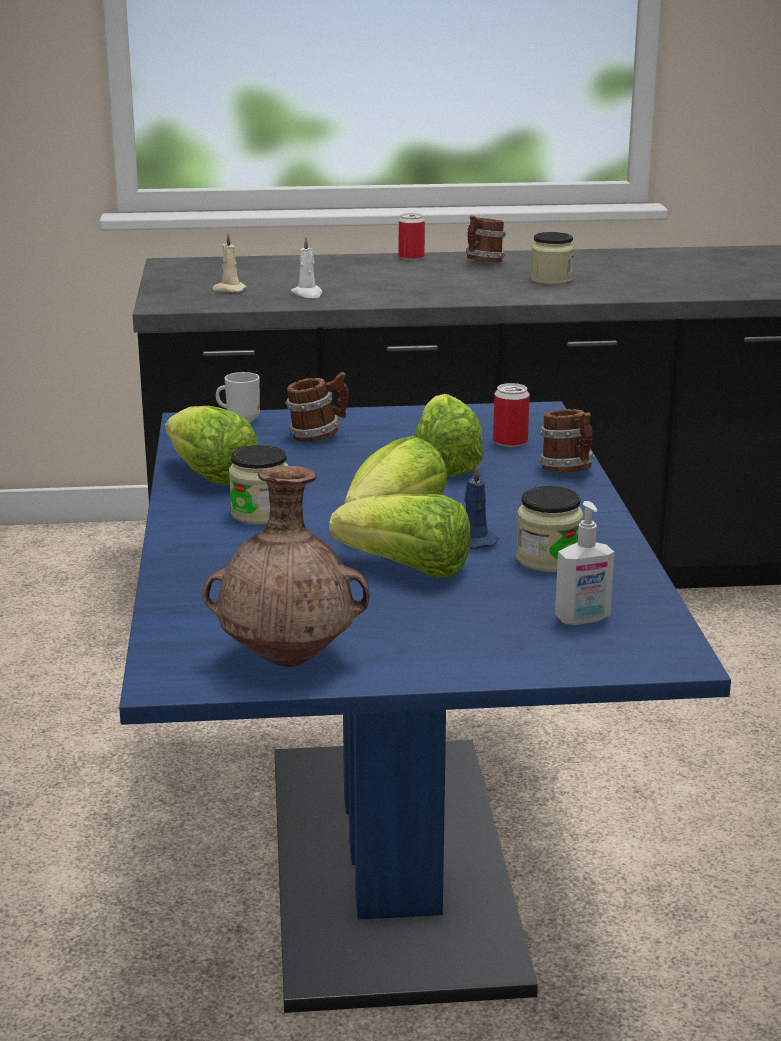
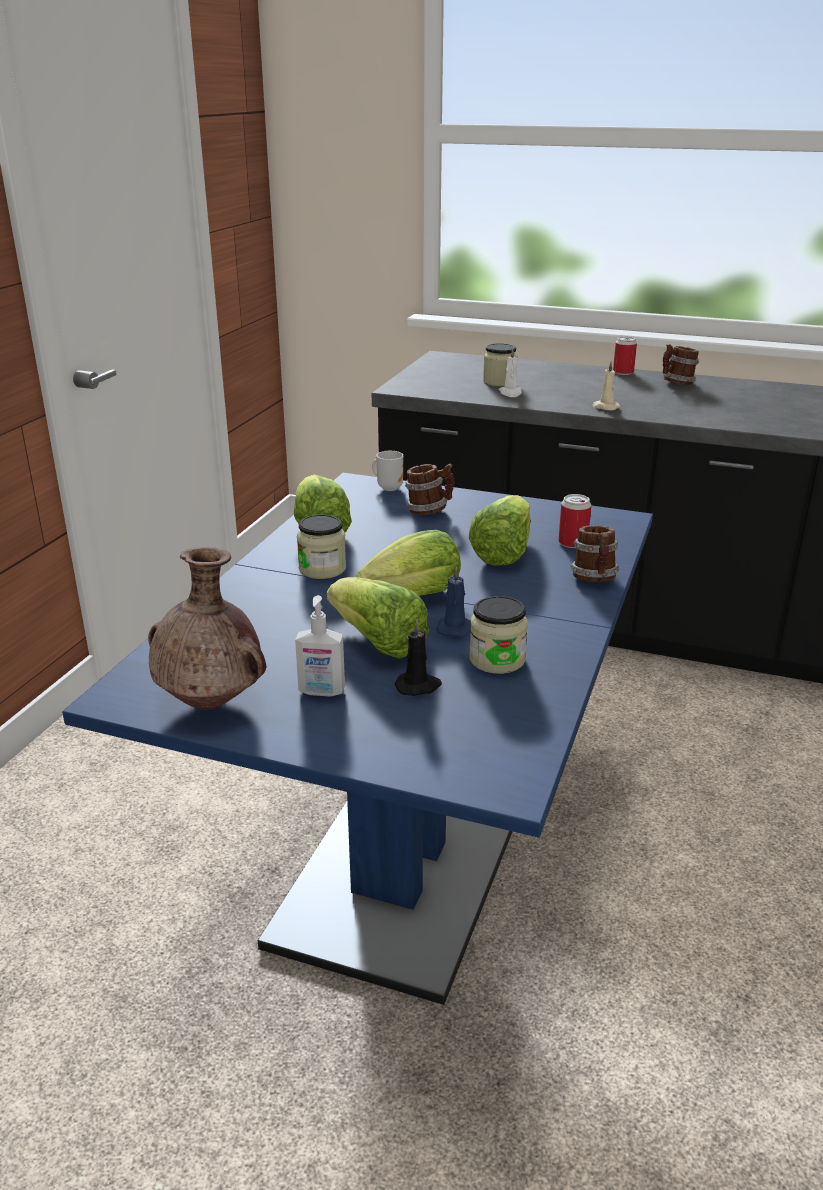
camera: 25 degrees right, 5 degrees up
(228, 290) = (457, 382): beige candle -> beige candle (605, 407)
(495, 598) = (418, 686): none -> black candle
(551, 280) = (717, 406): jar -> jar (499, 382)
(583, 619) = (469, 725): soap dispenser -> soap dispenser (321, 691)

